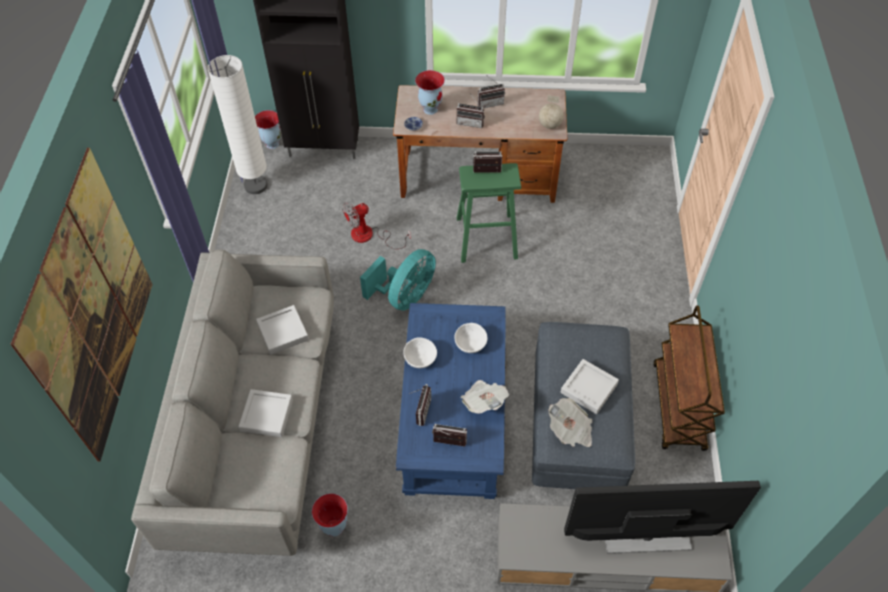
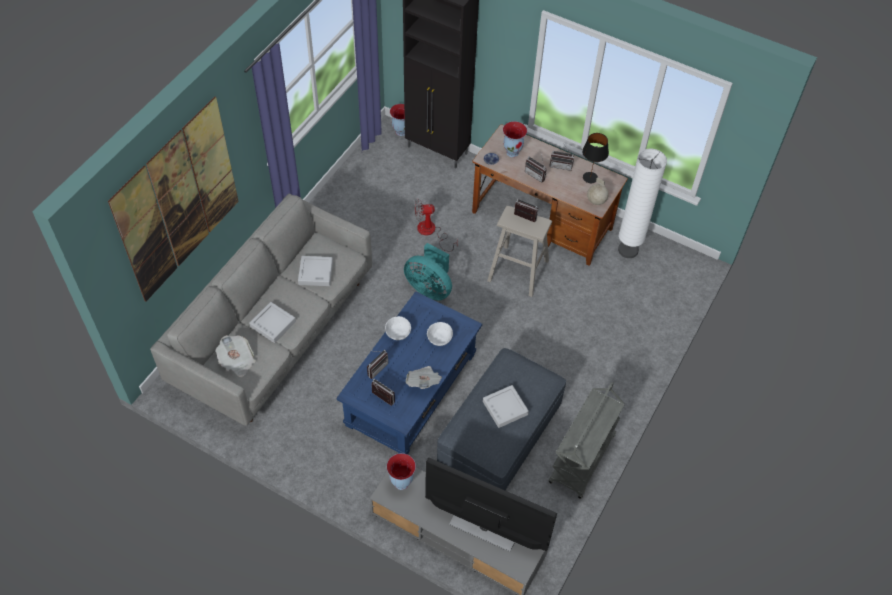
camera: 25 degrees right, 0 degrees up
(256, 185) = (370, 159): white floor lamp -> white floor lamp (628, 250)
(334, 528) = (285, 424): vase -> vase (401, 483)
(405, 296) = (429, 288): turquoise fan -> turquoise fan turned 60 degrees clockwise
(486, 238) = (518, 270): green stool -> beige stool
(527, 104) = (590, 177): none -> black table lamp
(570, 430) = (472, 430): newspaper -> newspaper (237, 361)
(678, 407) = (582, 459): brown cart -> grey cart

